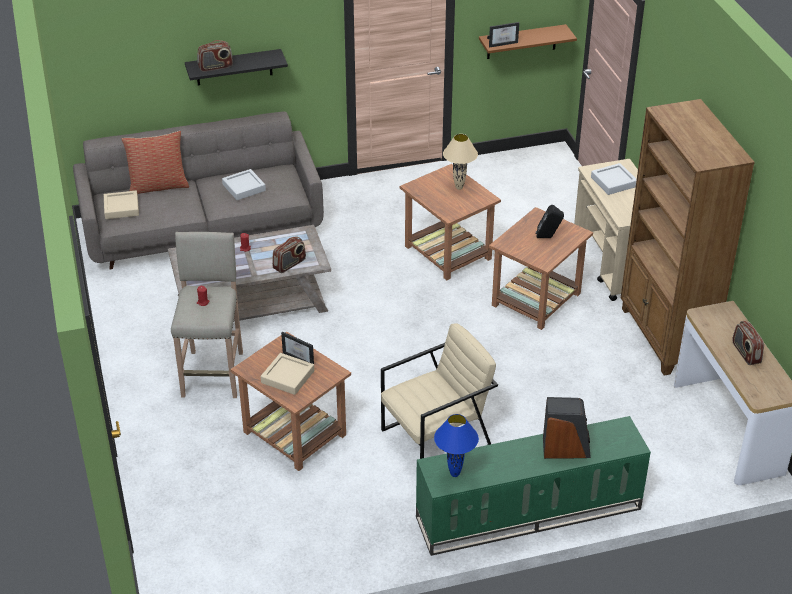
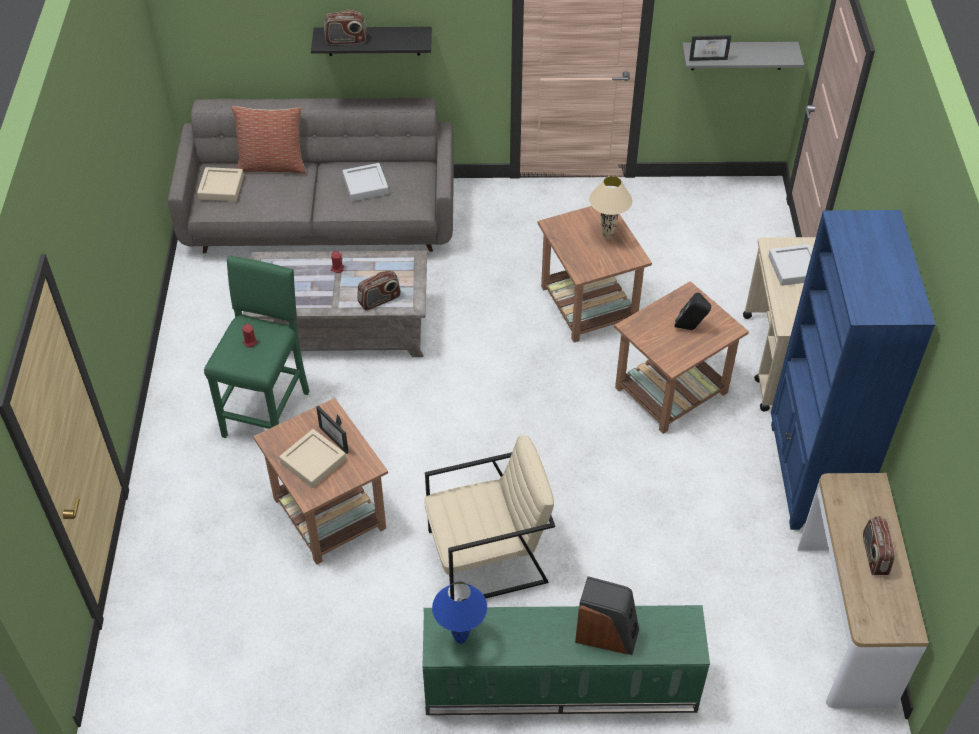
camera: 15 degrees right, 10 degrees up
(213, 372) = (268, 412): beige stool -> green stool
(521, 42) = (738, 55): brown shelf -> grey shelf
(665, 337) = (810, 476): brown bookcase -> blue bookcase

